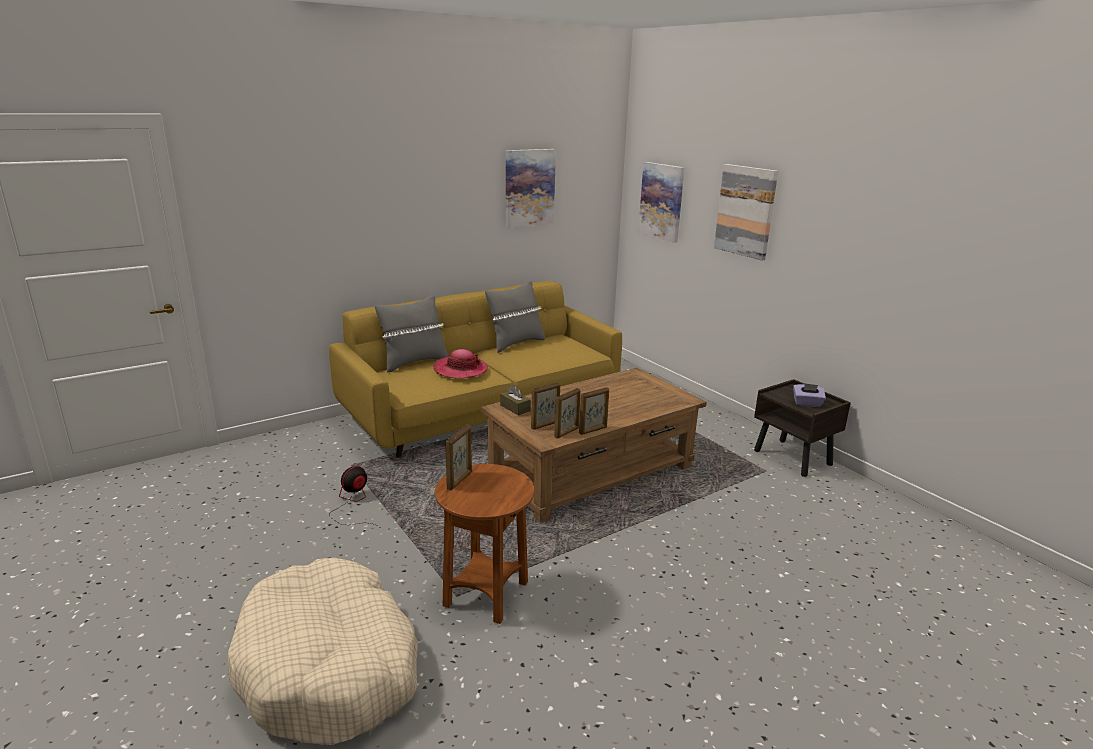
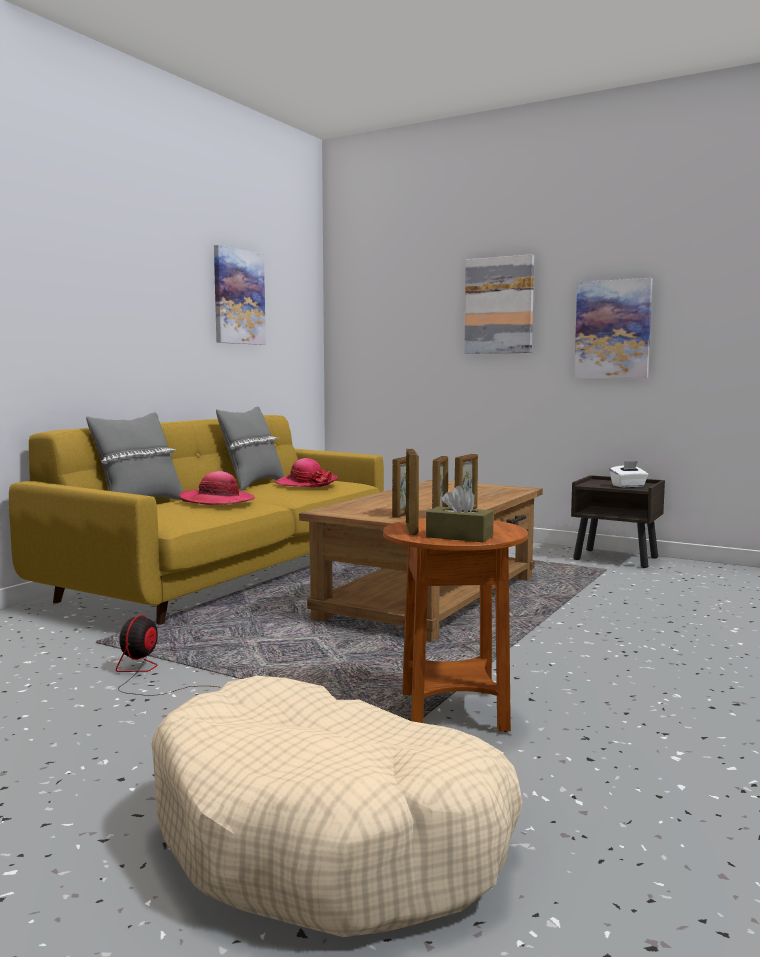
camera: 25 degrees left, 15 degrees down
(515, 408) = (345, 509): brown tissue box -> brown tissue box (459, 536)
(548, 352) = (306, 483): none -> hat
(661, 201) = (383, 318): picture -> picture (613, 329)
(807, 403) = (628, 486): purple tissue box -> white tissue box

